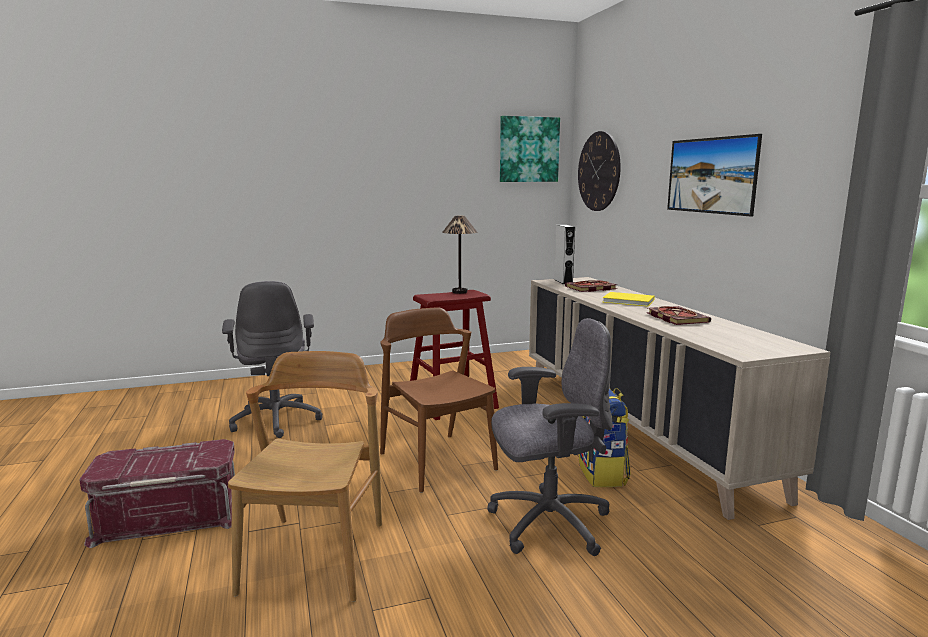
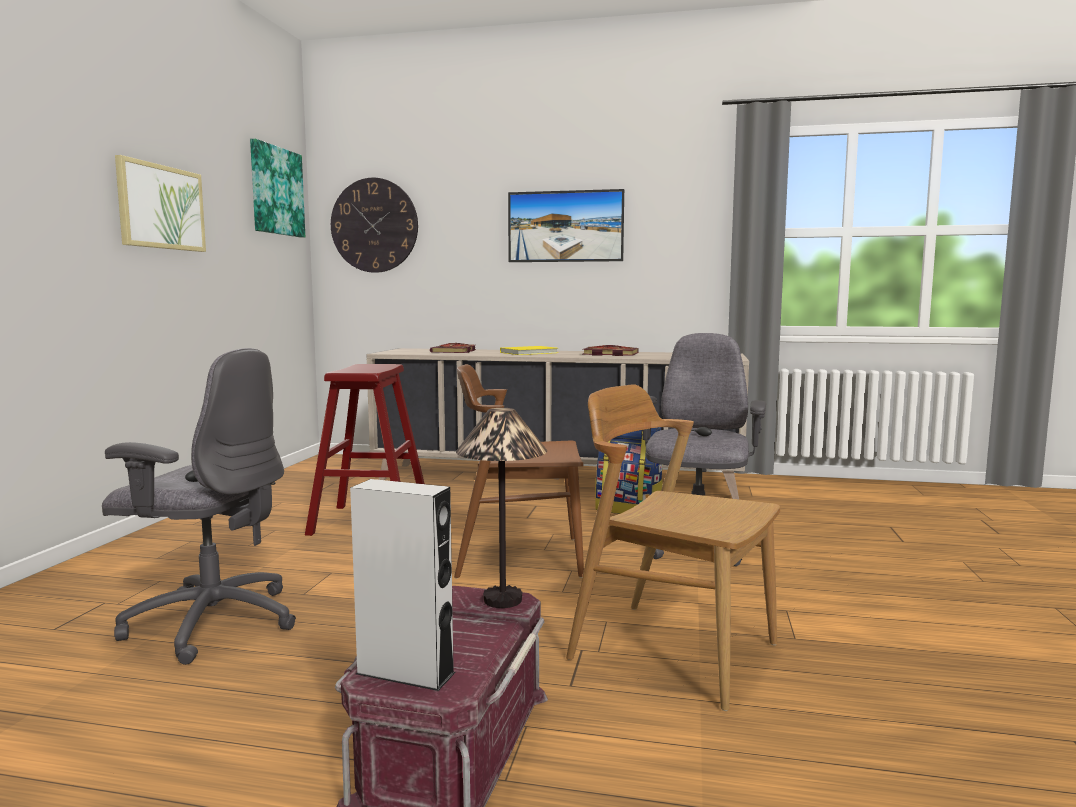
camera: 60 degrees left, 5 degrees down
(408, 176) = (161, 207): none -> picture
(460, 292) = (359, 366): table lamp -> table lamp (503, 599)
(563, 281) = (403, 351): grey speaker -> grey speaker (405, 673)

